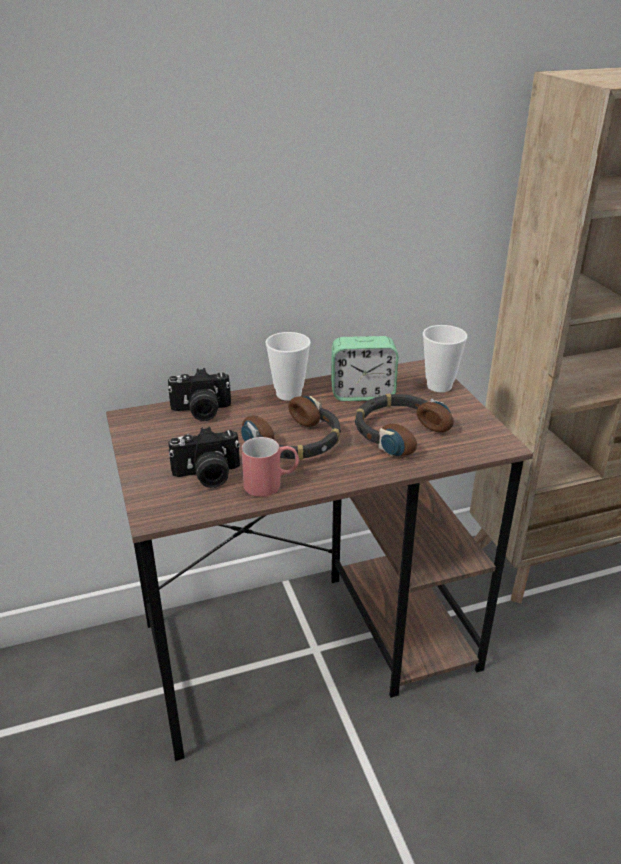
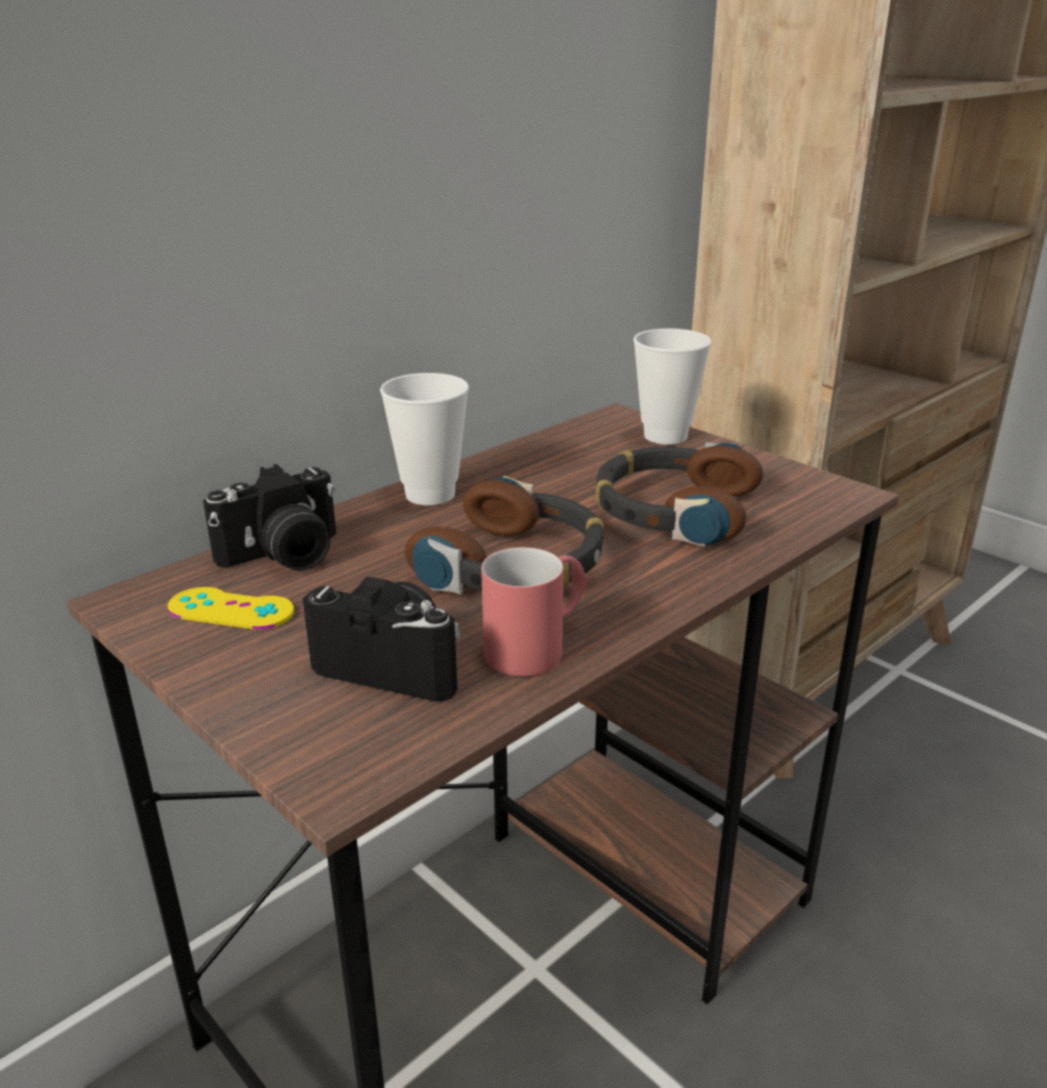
camera: 25 degrees left, 5 degrees down
(163, 432) = (231, 609): none -> yellow game controller
(207, 476) = (395, 665): camera -> camera turned 120 degrees counterclockwise
(362, 394) = (557, 469): alarm clock -> none

